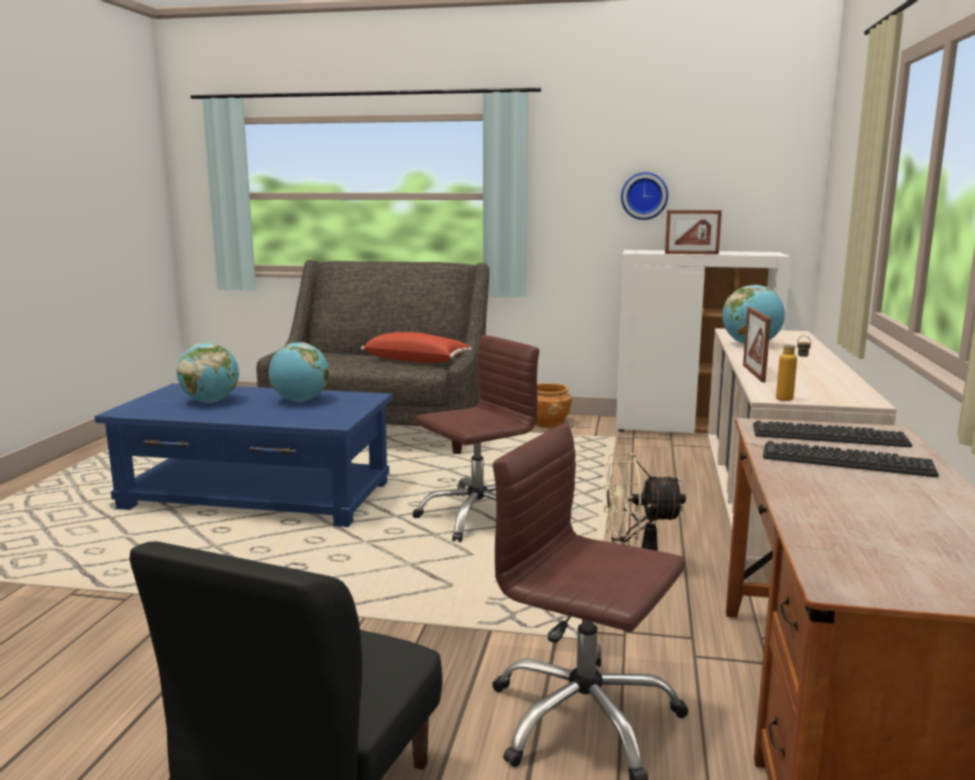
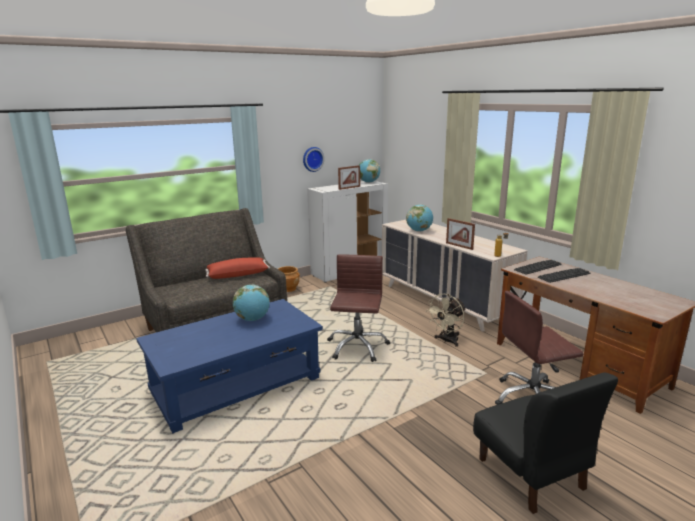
camera: 45 degrees left, 5 degrees up
(210, 401) = (204, 339): globe -> globe (368, 182)

